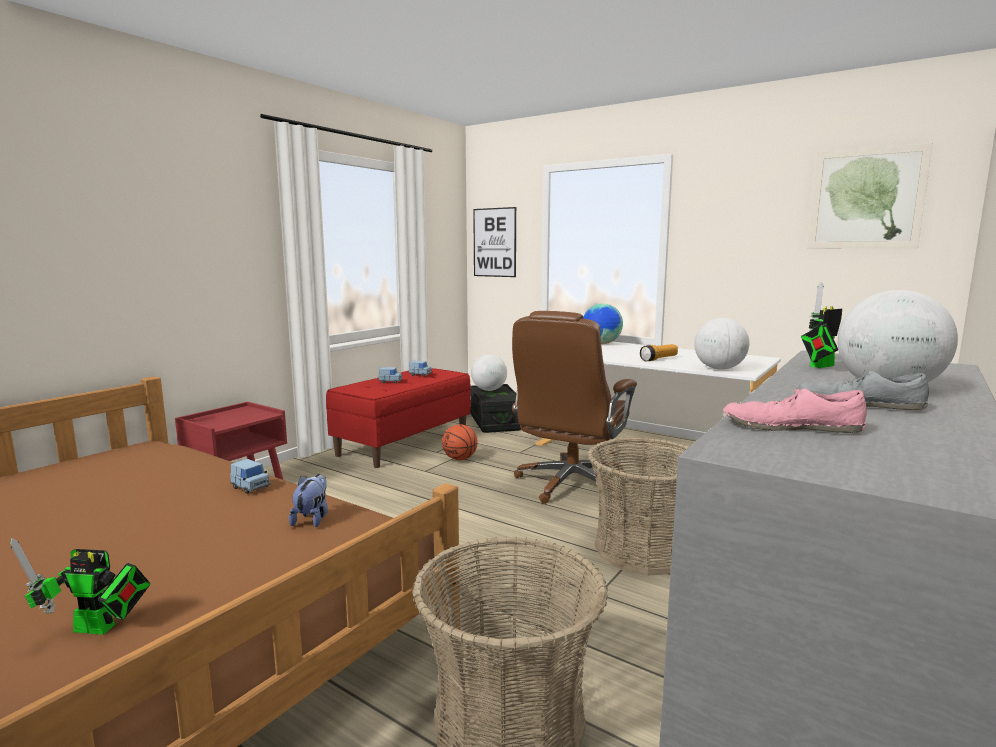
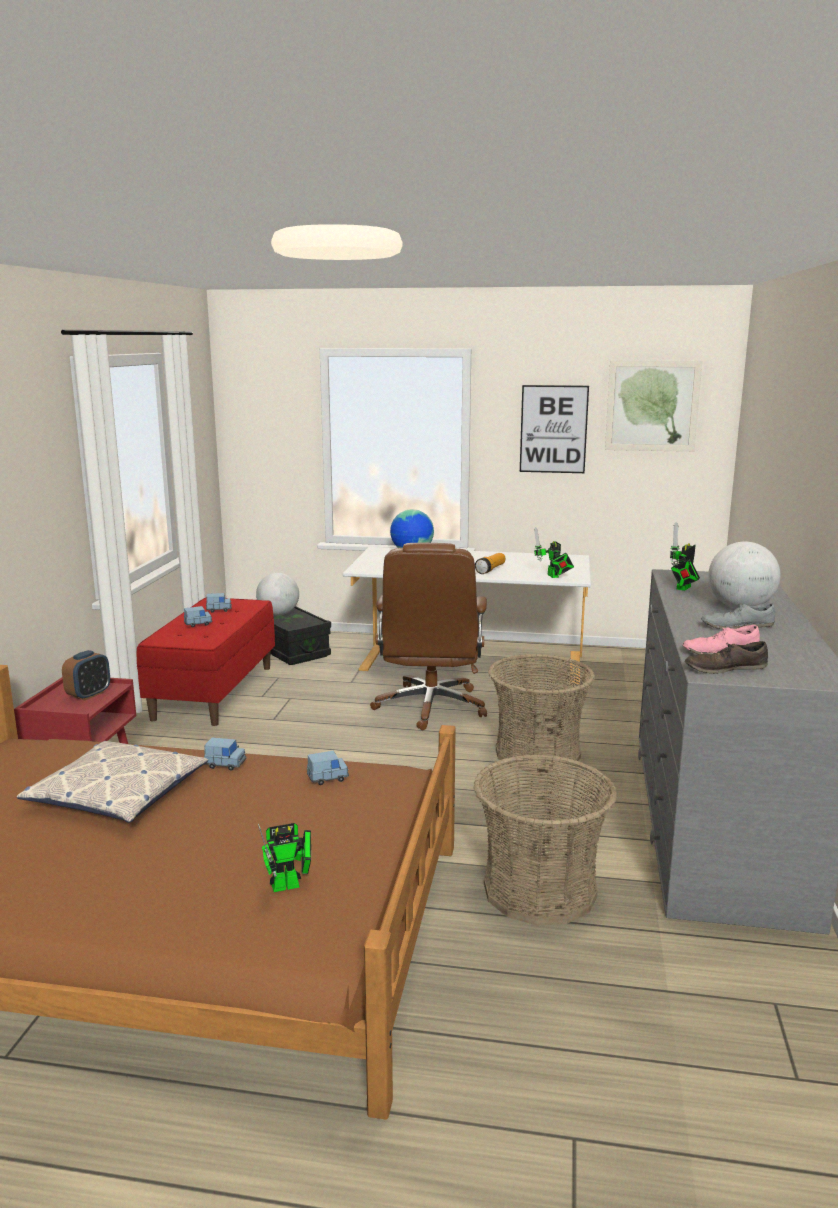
camera: 25 degrees left, 5 degrees up
(134, 494) = (117, 794): none -> pillow
(241, 417) = (89, 695): none -> alarm clock
(312, 519) = (328, 778): plush toy -> blue toy car
(460, 459) = (296, 699): basketball -> none
(494, 242) = (257, 435): picture -> picture (553, 429)
(719, 369) = (553, 576): globe -> toy robot
(770, 448) = (725, 668): none -> brown shoe

